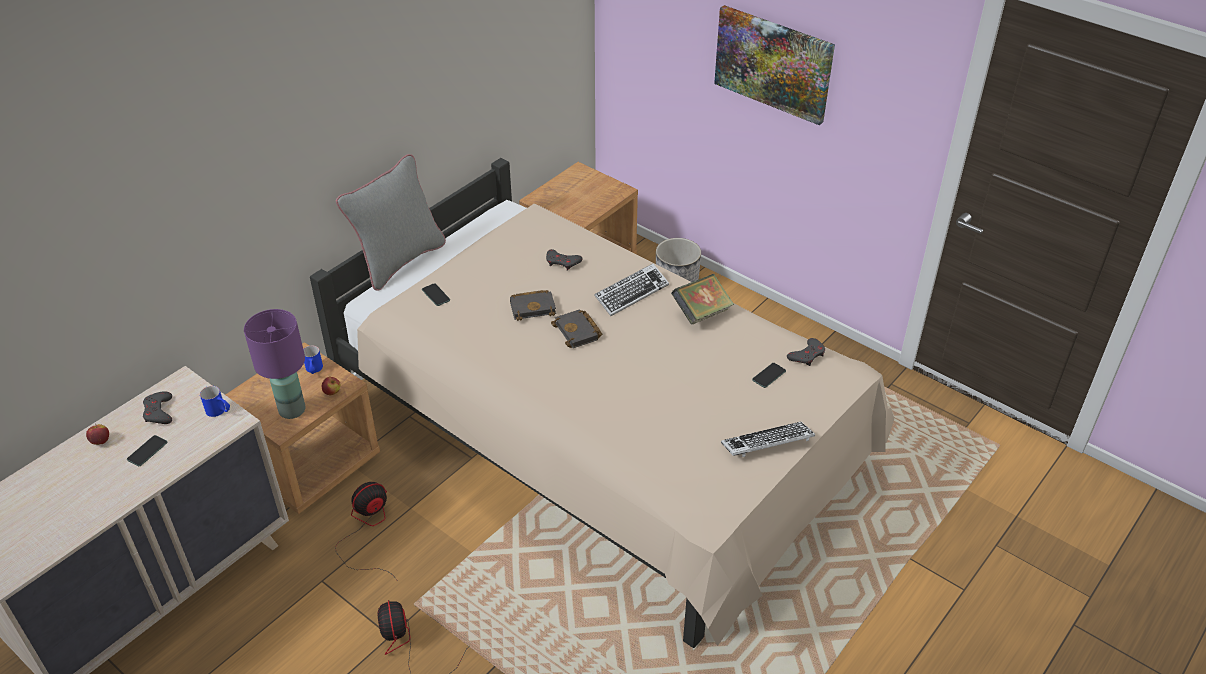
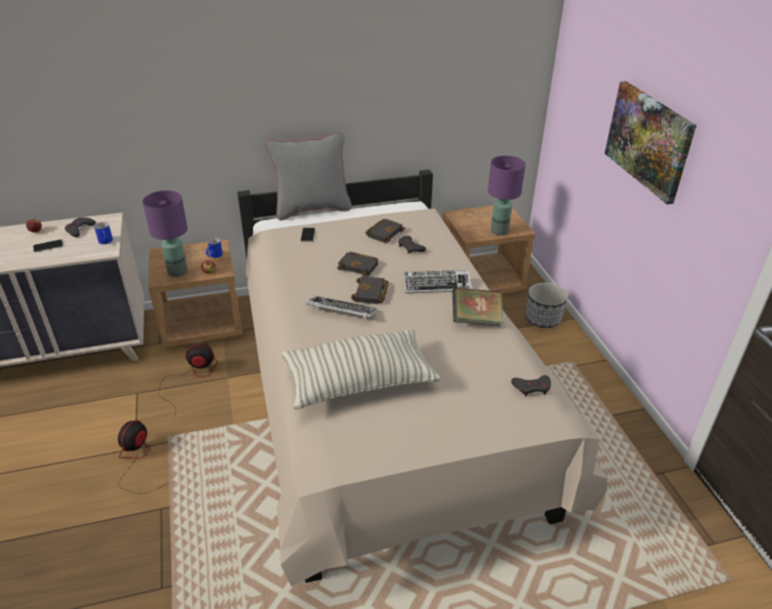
camera: 35 degrees right, 5 degrees down
(517, 256) = (384, 232): none -> black book
(600, 201) = (499, 231): none -> purple table lamp
(662, 426) = (359, 382): none -> pillow
(767, 443) = (425, 436): keyboard -> keyboard (341, 311)
(769, 375) = (482, 387): phone -> none

